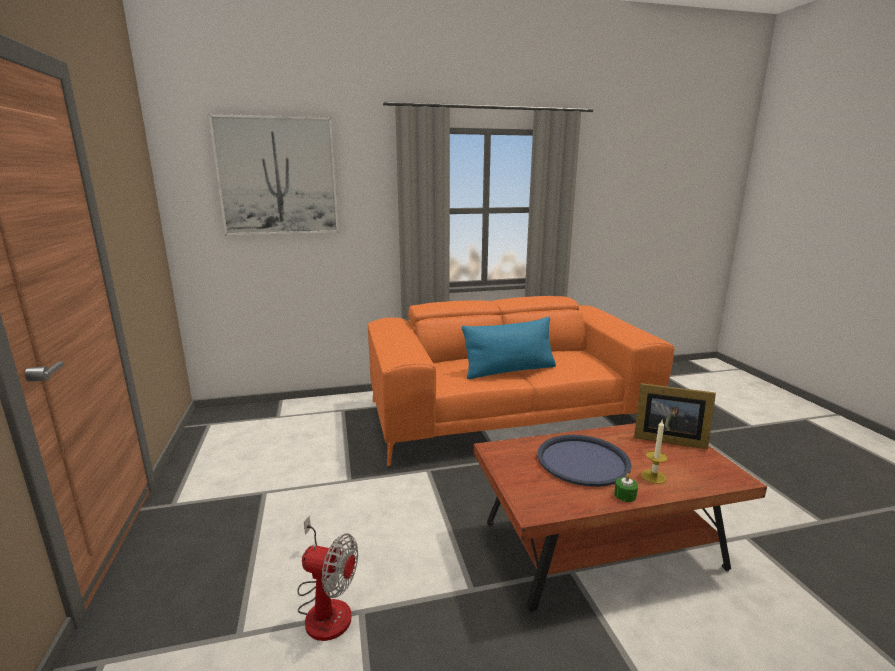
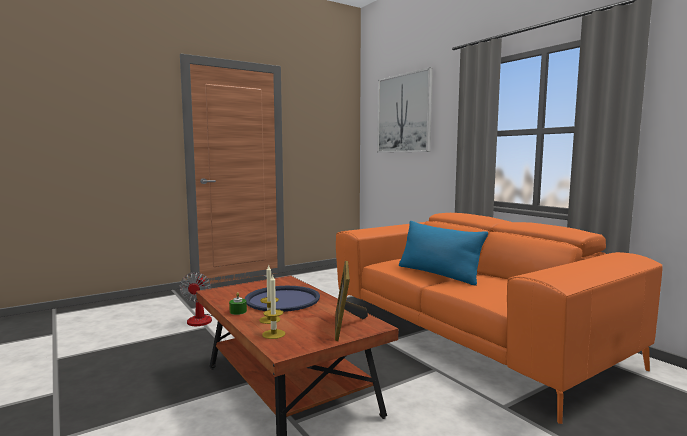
camera: 70 degrees right, 10 degrees down
(697, 478) = (273, 334): none -> candle

